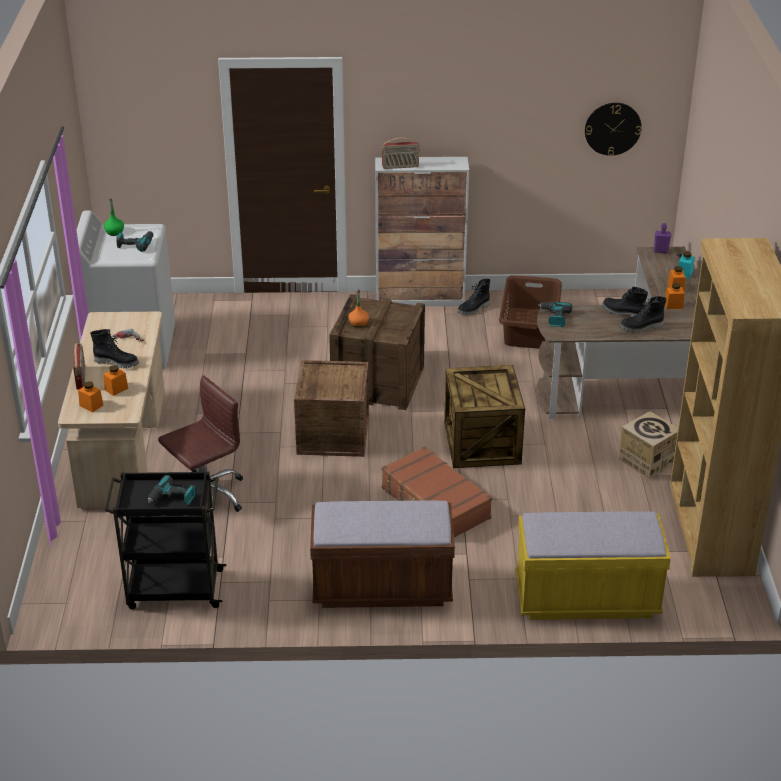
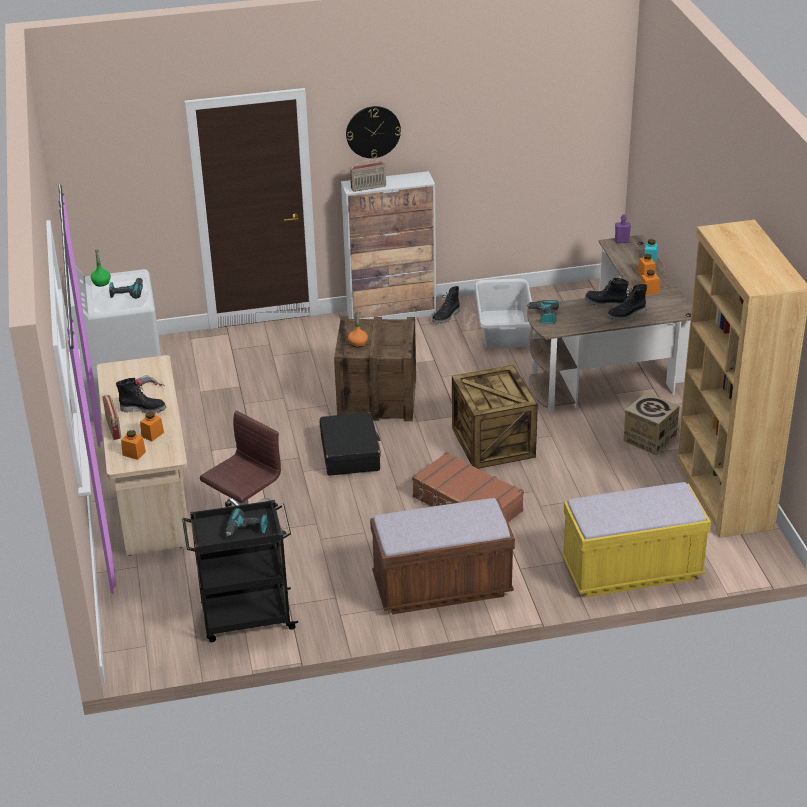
camera: 10 degrees left, 0 degrees up
(333, 435) = (350, 453): crate -> black suitcase
(529, 328) = (504, 329): brown laundry basket -> grey laundry basket
(612, 128) = (563, 130): wall clock -> wall clock (373, 131)

